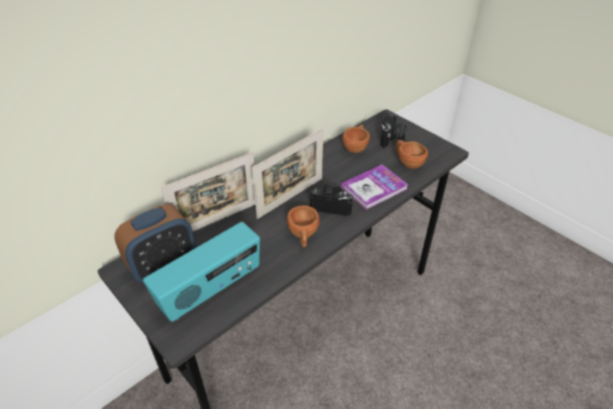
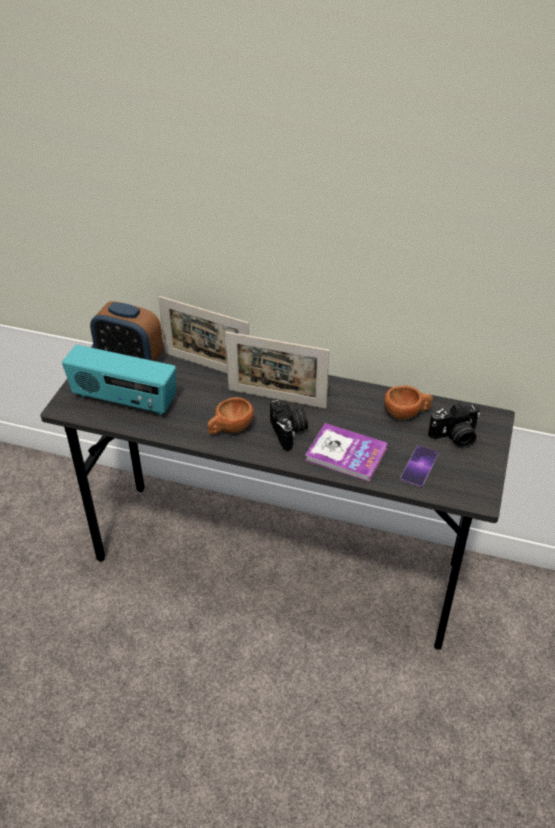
camera: 60 degrees right, 0 degrees up
(407, 162) = (419, 466): brown cup -> phone

